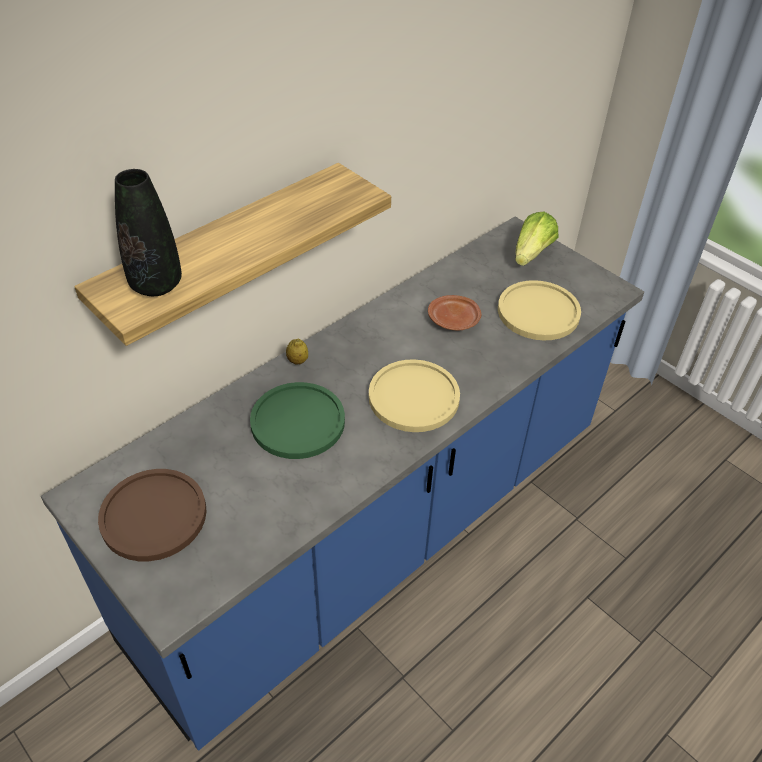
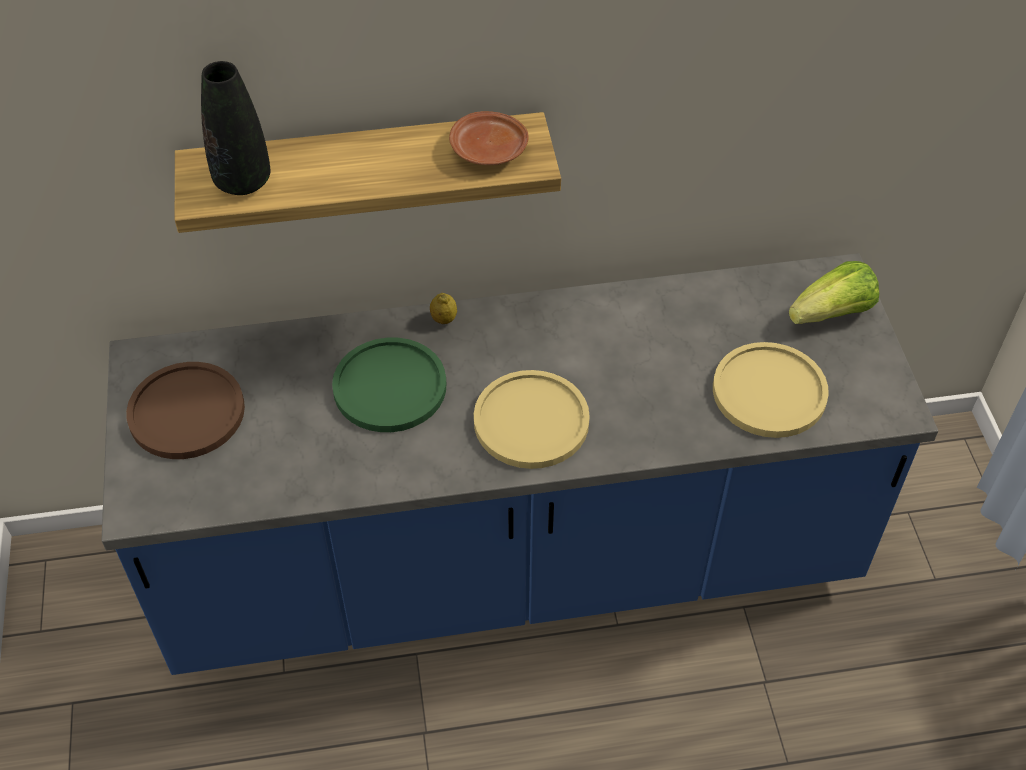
camera: 35 degrees right, 5 degrees up
(454, 320) = (657, 353): brown plate -> brown plate (489, 150)

